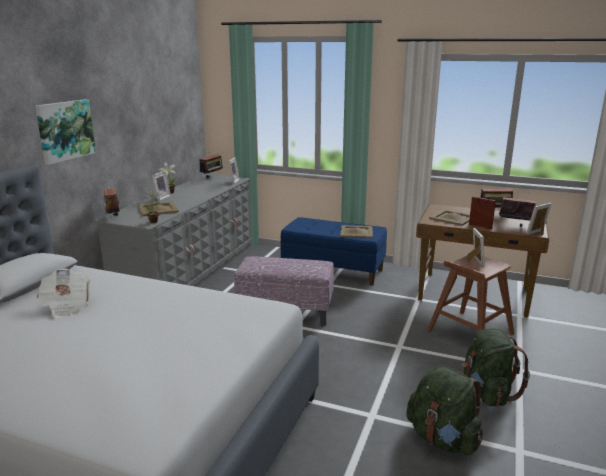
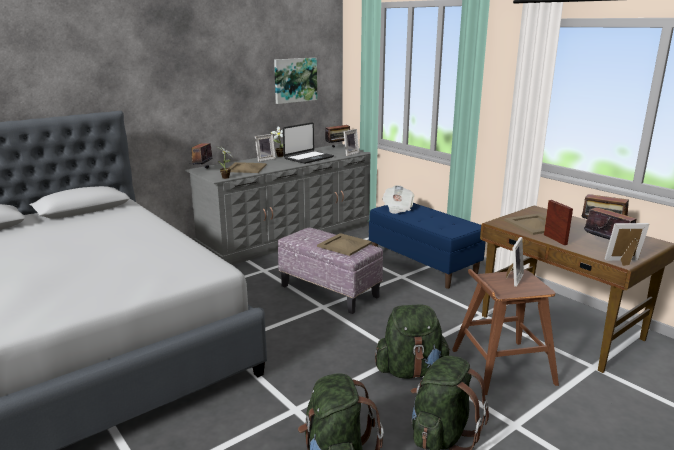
camera: 30 degrees right, 0 degrees up
(65, 130) = (163, 85): picture -> picture (295, 80)
(66, 305) = (83, 230): newspaper -> newspaper (397, 208)
(202, 190) = (308, 158): none -> laptop
(356, 232) = (444, 225): beige tray -> beige tray (344, 245)
(417, 355) = (411, 371): none -> green backpack

